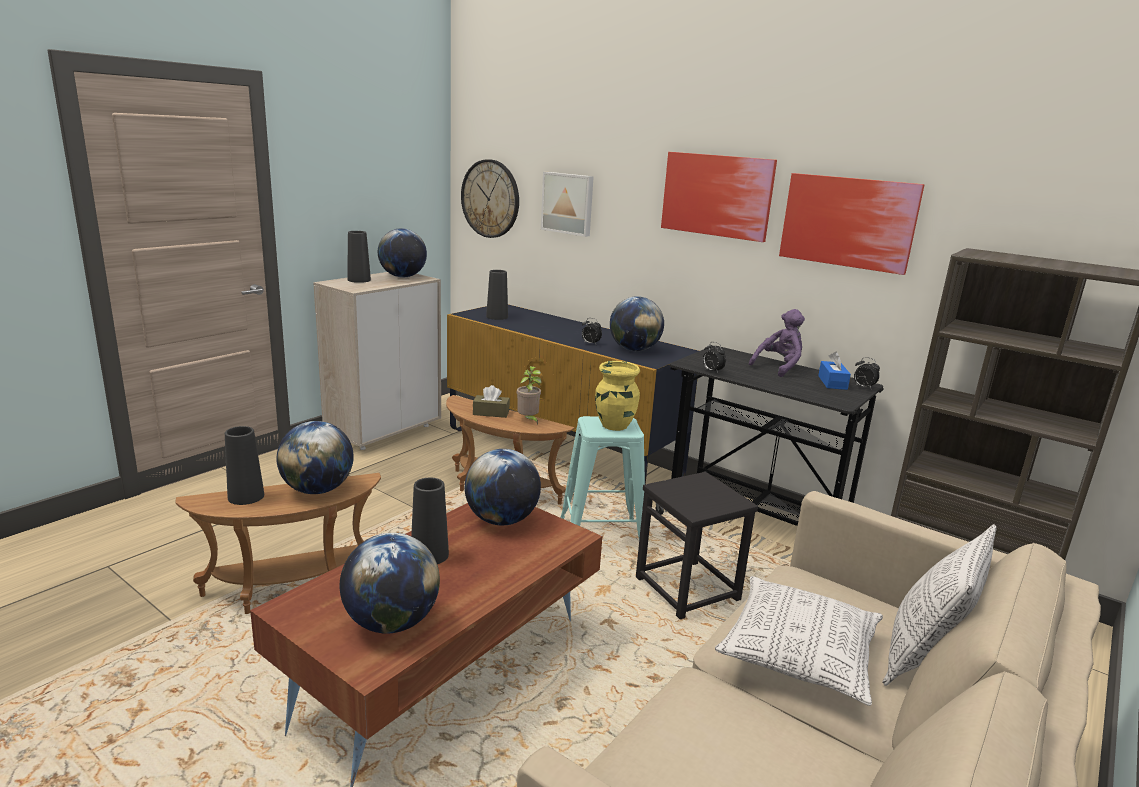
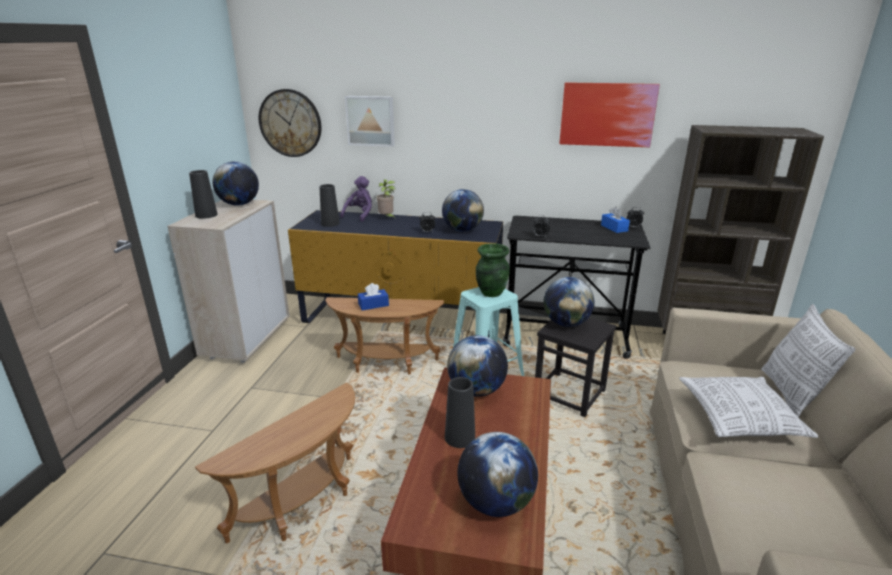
camera: 25 degrees left, 5 degrees up
(246, 496) = (260, 442): black vase -> none
(317, 490) = (315, 414): globe -> globe (566, 323)
(491, 413) = (373, 305): brown tissue box -> blue tissue box
(528, 420) = (407, 303): potted plant -> potted plant (387, 218)
(614, 425) = (491, 293): yellow vase -> green vase
(717, 195) = (504, 103): picture -> none
(779, 367) = (572, 224): purple plush toy -> purple plush toy (360, 215)

